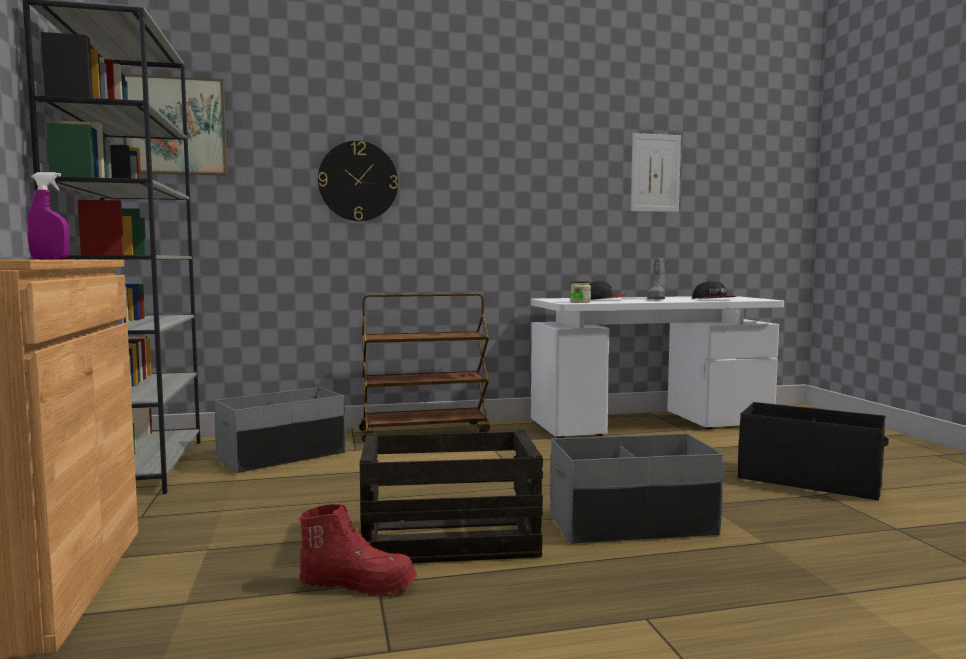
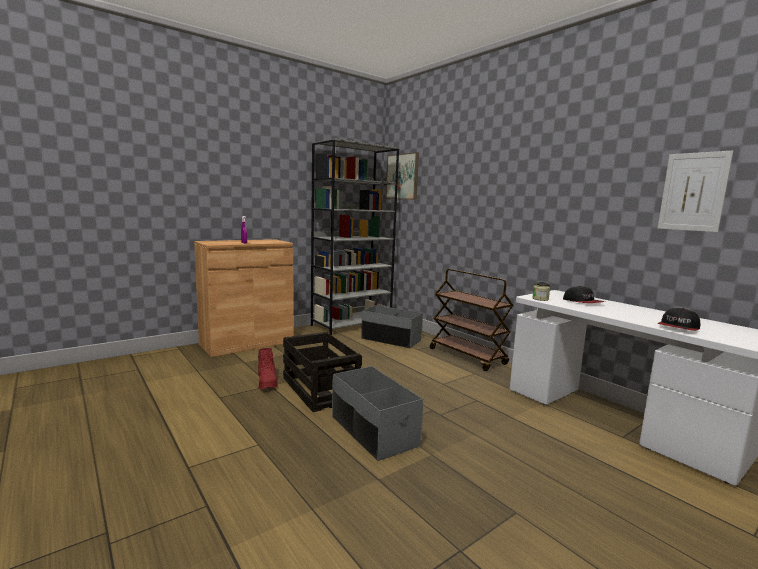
camera: 65 degrees right, 5 degrees up
(358, 181) = (465, 202): wall clock -> none
(656, 299) = (635, 313): grey boot -> none
(809, 480) = (550, 505): black storage box -> none

